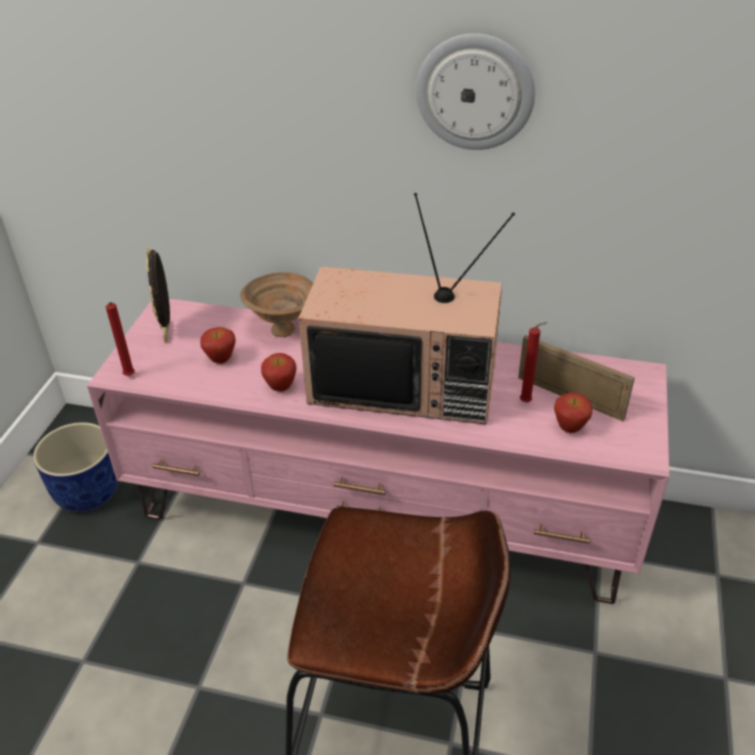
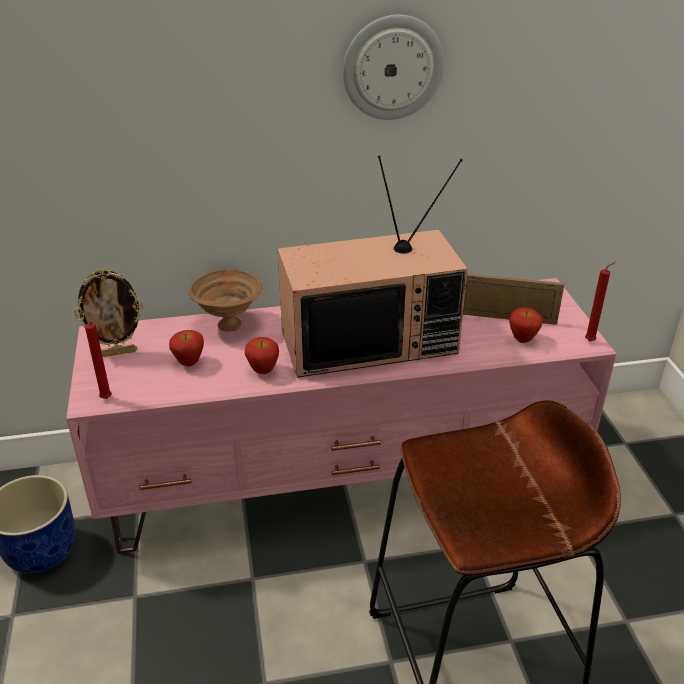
camera: 25 degrees left, 5 degrees down
(168, 332) = (118, 352): picture frame -> picture frame turned 75 degrees counterclockwise
(527, 402) = (477, 329): red candle -> red candle (591, 341)

